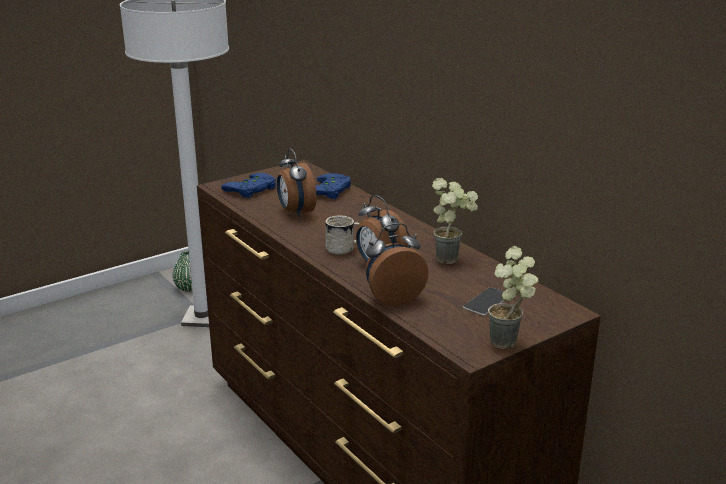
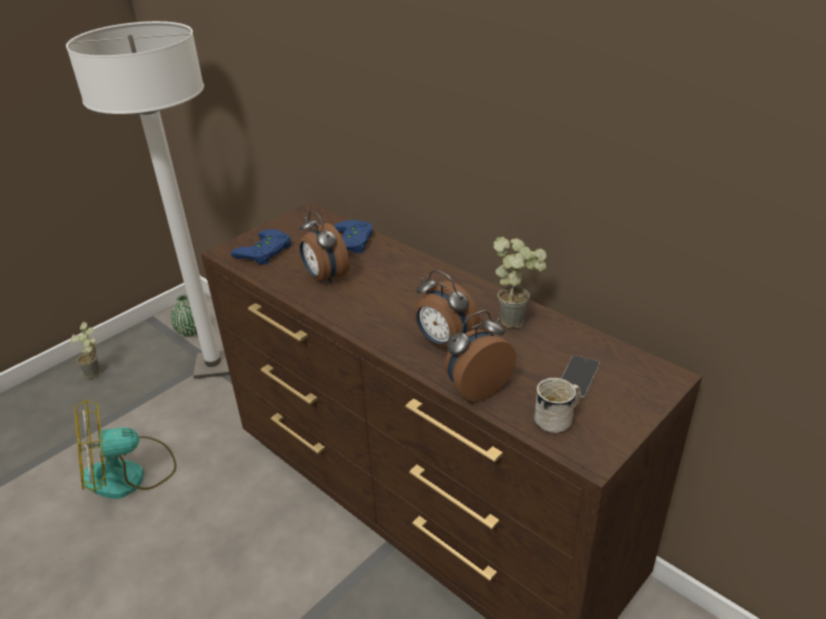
camera: 10 degrees left, 10 degrees up
(102, 392) = (129, 475): none -> fan
(345, 249) = (397, 323): white mug -> white mug (558, 419)
(511, 344) = (628, 436): potted plant -> potted plant (97, 374)

